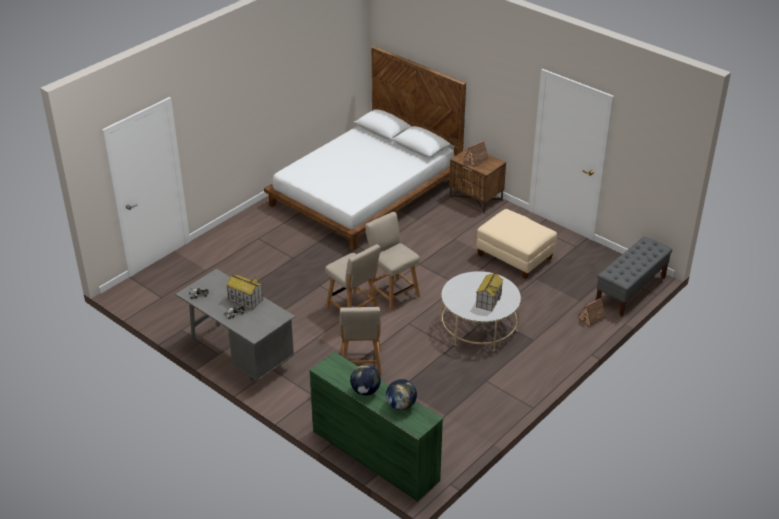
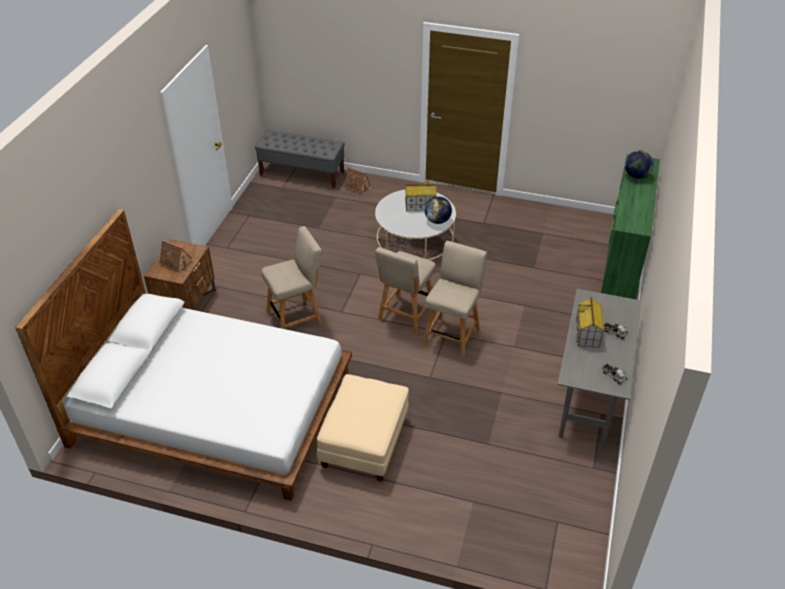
camera: 115 degrees left, 5 degrees up
(361, 364) = (526, 302): beige chair -> beige chair (297, 318)
(365, 391) = (641, 197): globe -> globe (437, 221)
(515, 257) = (290, 248): beige ottoman -> beige ottoman (364, 442)

